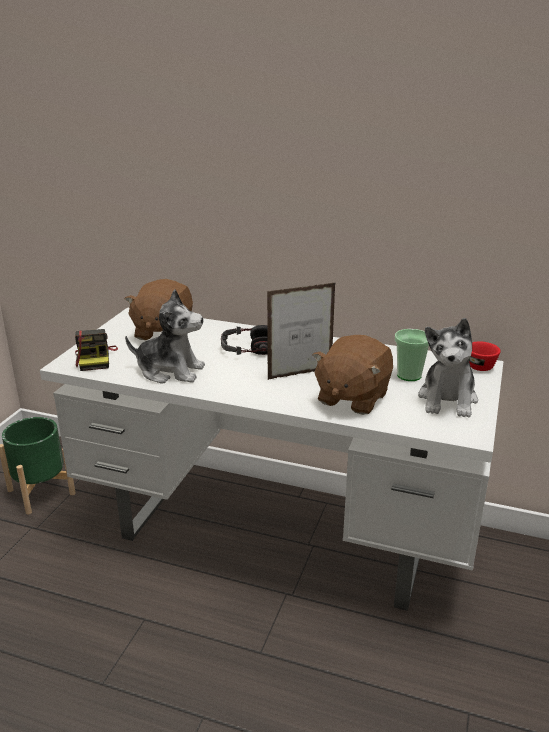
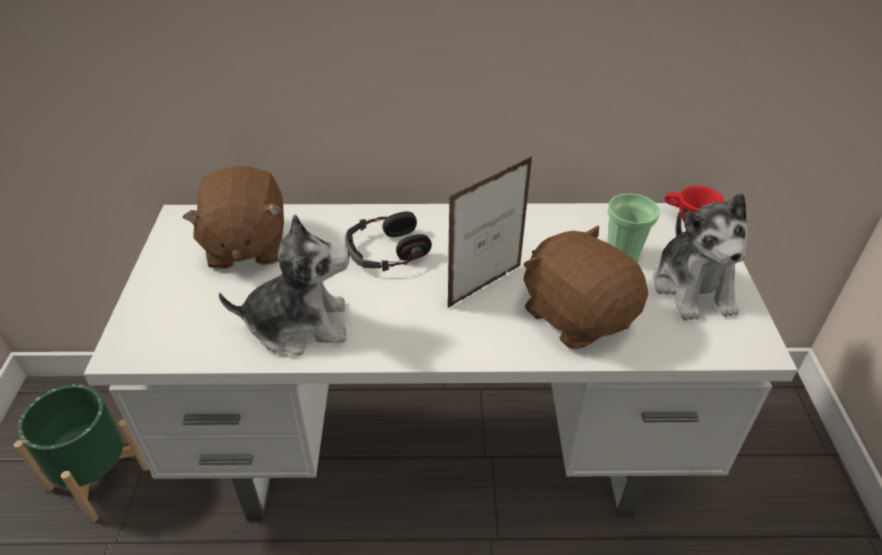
camera: 20 degrees left, 15 degrees up
(95, 359) = (167, 326): camera -> none
(352, 398) = (577, 315): brown plush toy -> brown plush toy turned 135 degrees clockwise

